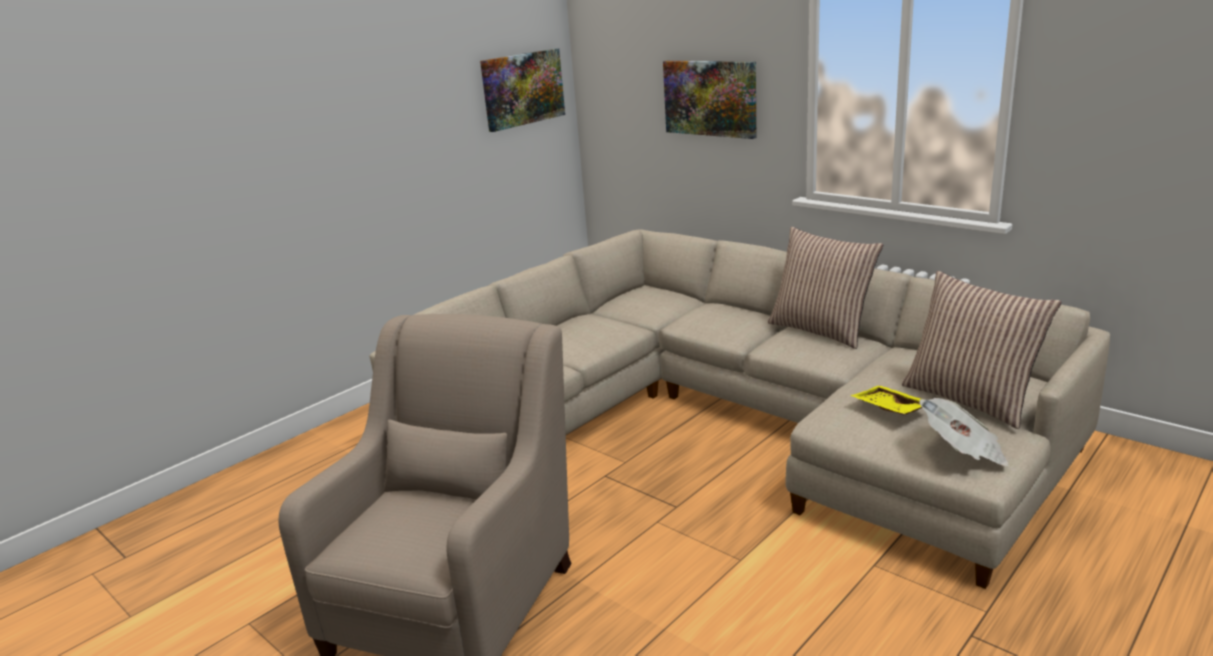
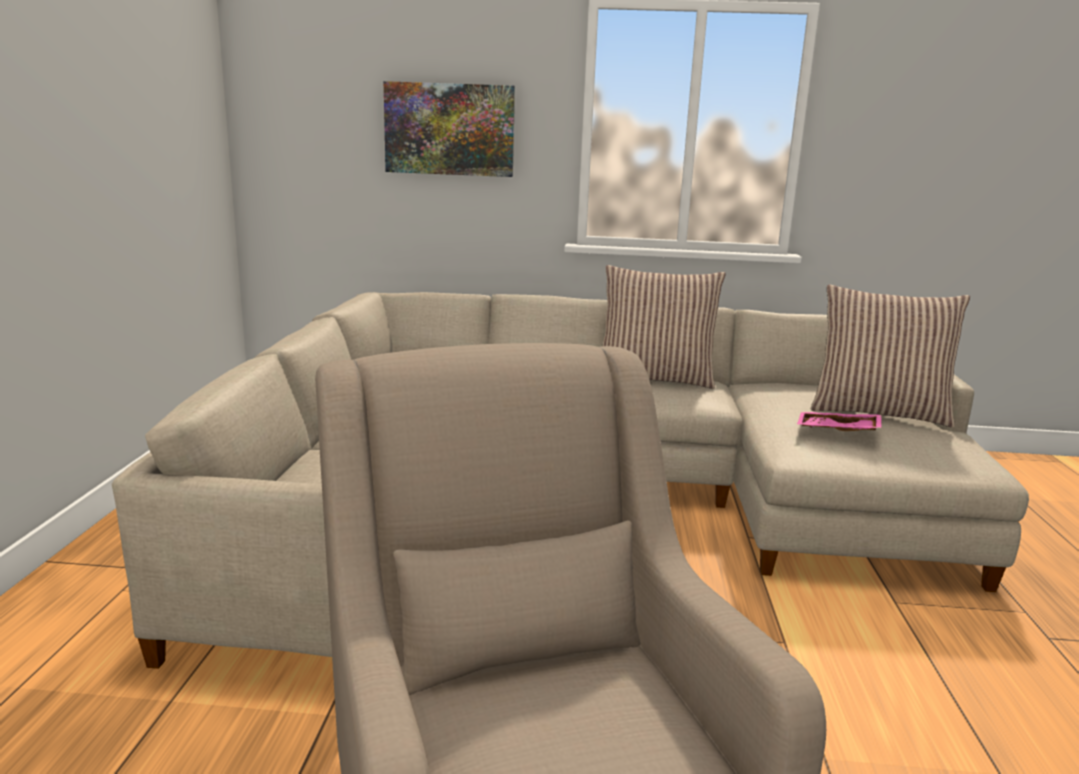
camera: 40 degrees left, 5 degrees down
(522, 89) = (179, 99): picture -> none
(889, 409) = (837, 431): yellow tray -> pink tray
(963, 451) = (947, 454): newspaper -> none

